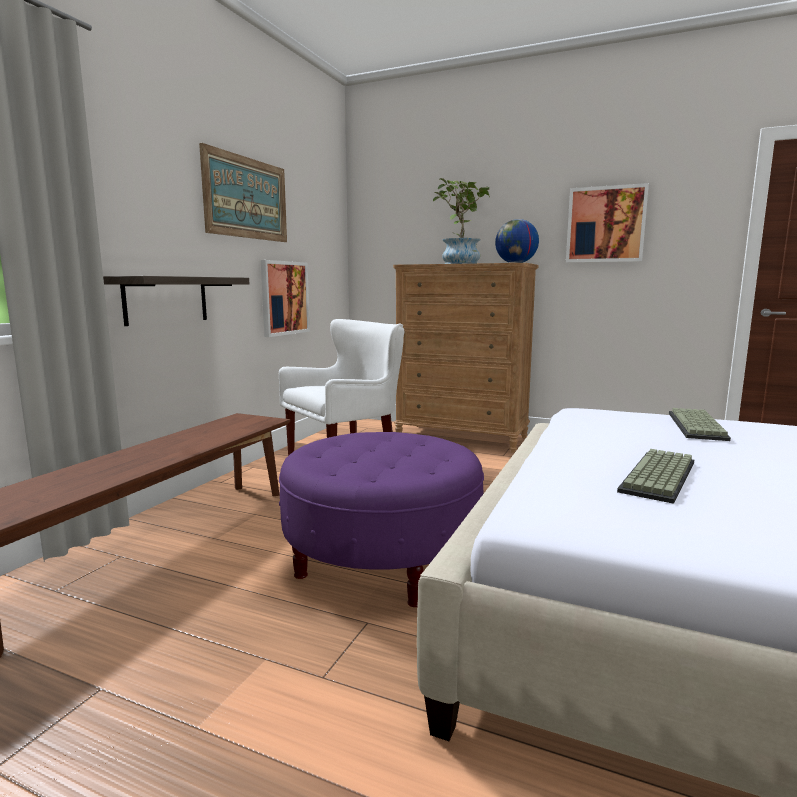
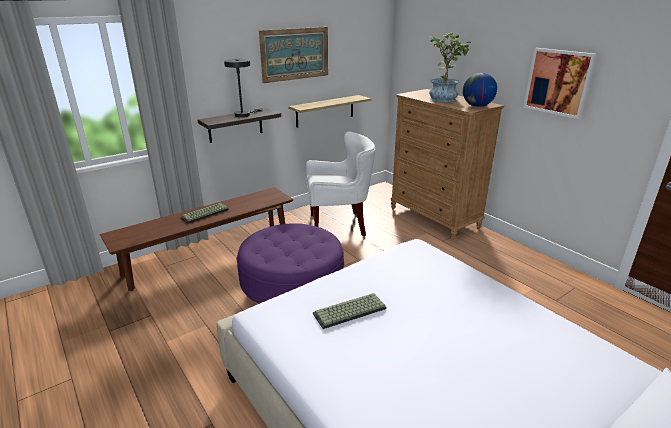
camera: 30 degrees right, 15 degrees up
(188, 276) = (244, 114): none -> grey table lamp
(284, 298) = (325, 111): picture -> shelf
(698, 426) = (447, 282): keyboard -> keyboard (205, 214)

